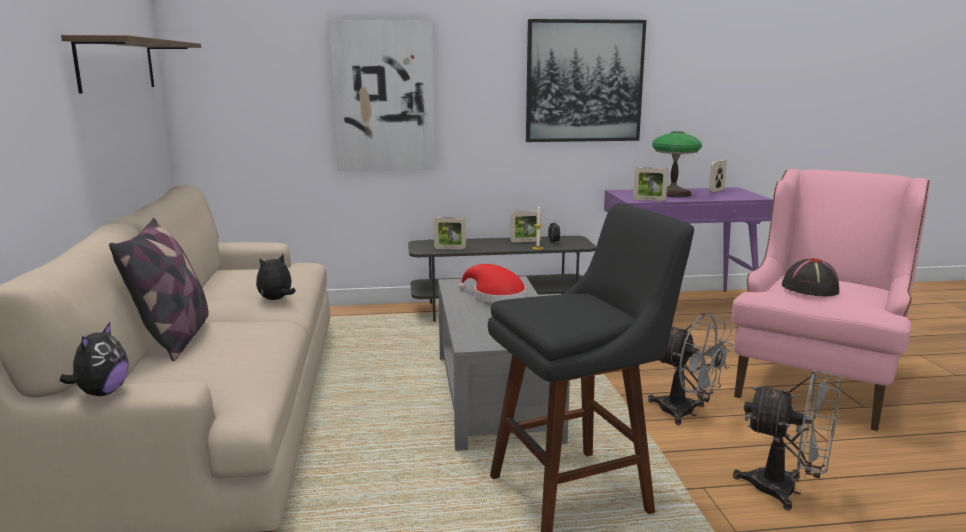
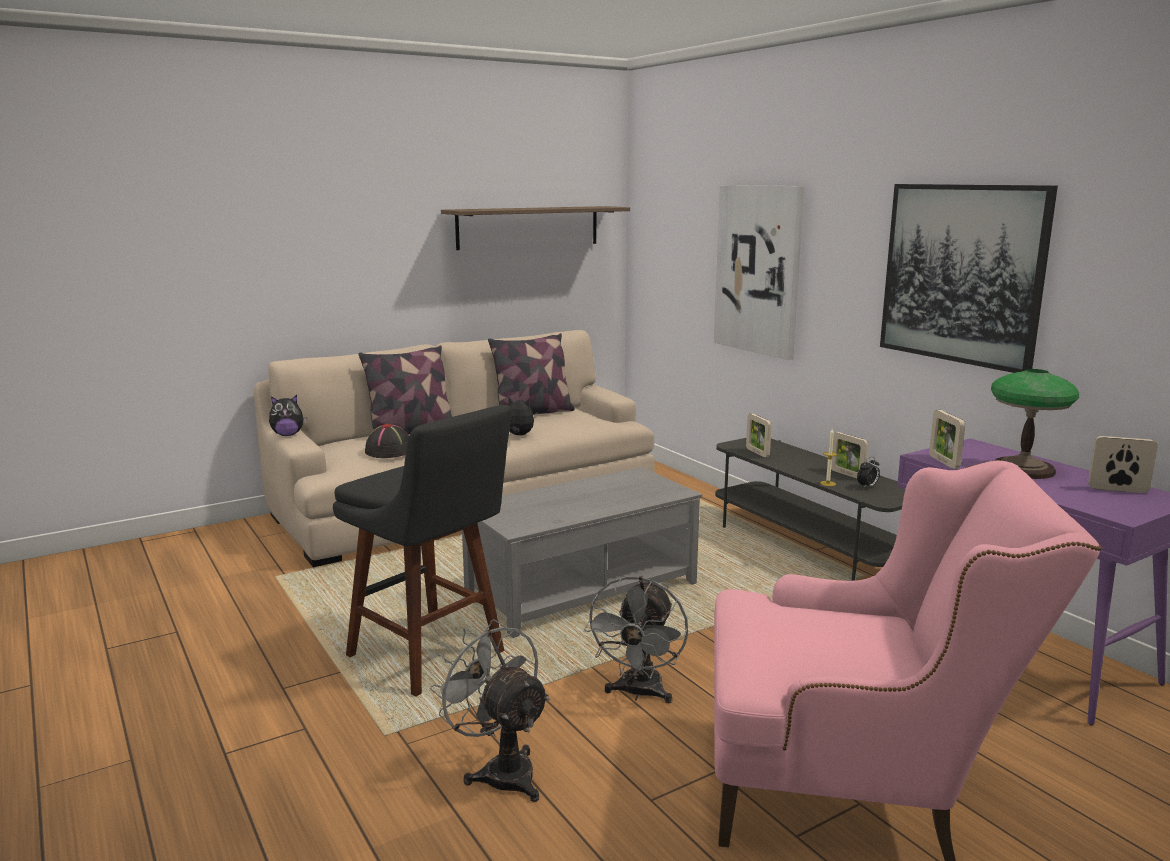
camera: 65 degrees right, 0 degrees up
(219, 282) = (533, 413): none -> pillow
(495, 296) = (615, 493): red hat -> none
(786, 491) = (501, 770): grey fan -> grey fan turned 135 degrees clockwise
(809, 288) = (783, 619): black hat -> black hat (389, 451)

